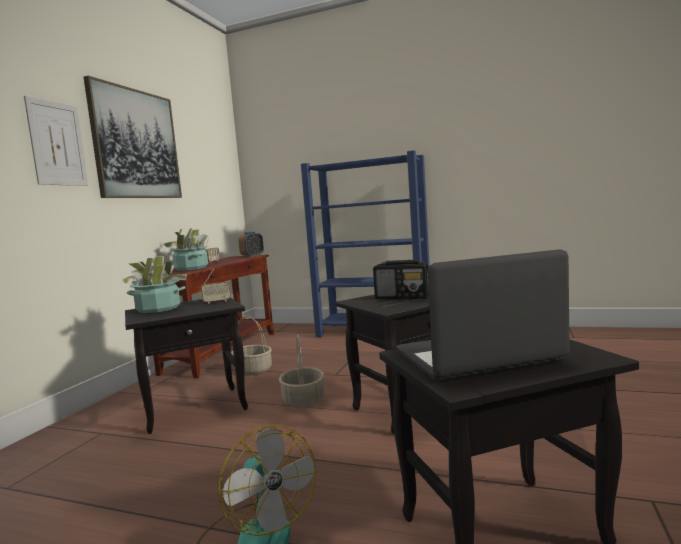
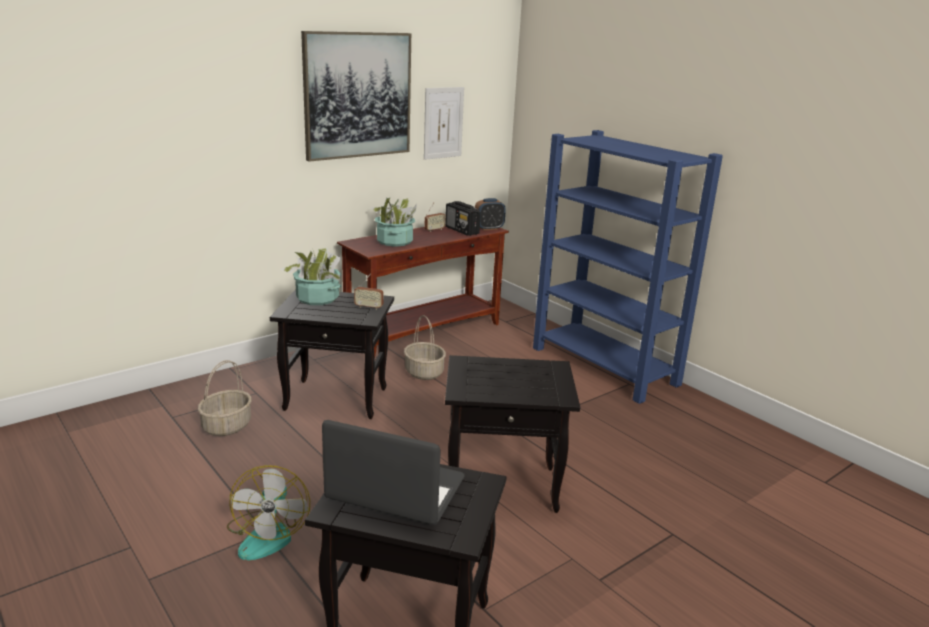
camera: 30 degrees right, 15 degrees up
(57, 143) = (264, 110): picture -> picture (443, 123)
(303, 400) = (424, 431): basket -> basket (227, 426)
(402, 297) = (507, 377): radio -> radio (462, 230)

